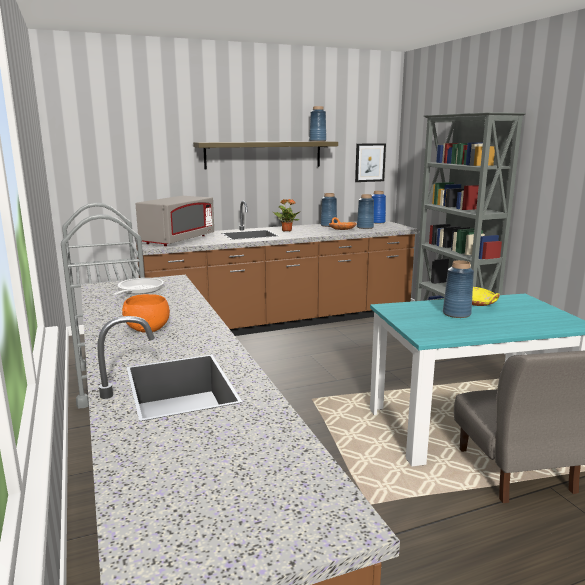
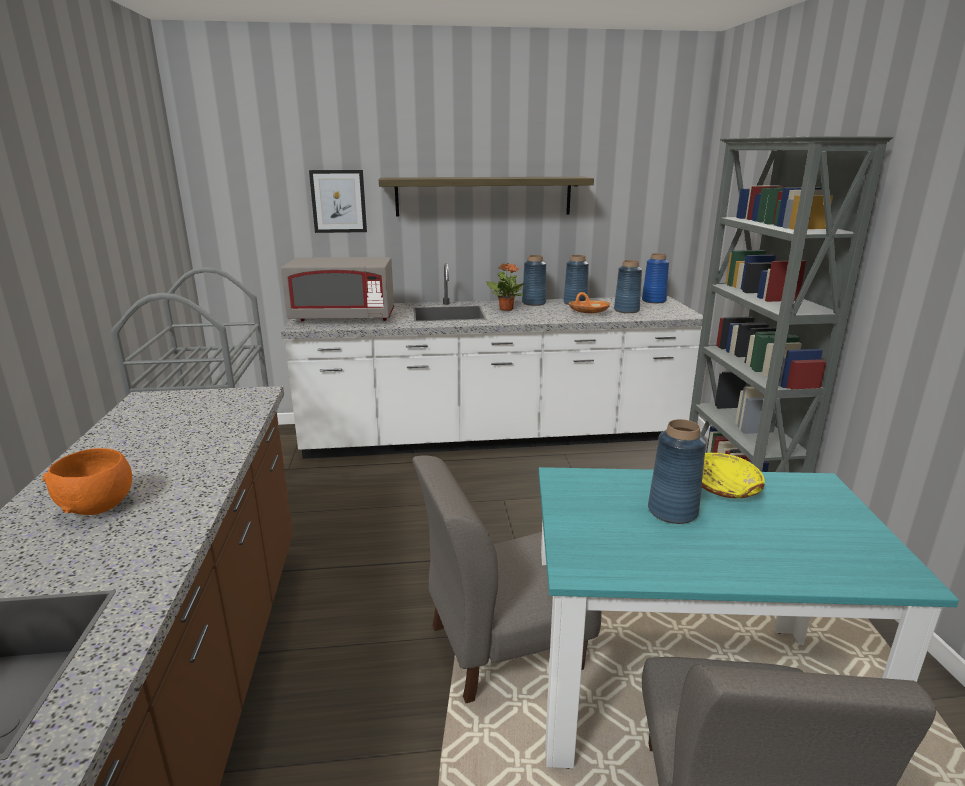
camera: 15 degrees right, 5 degrees up
(138, 290) = (185, 413): frying pan -> none
(178, 240) = (343, 317): grey microwave -> grey microwave turned 45 degrees clockwise
(281, 322) = (494, 436): brown counter -> white counter
(317, 141) = (565, 176): blue vase -> blue vase (533, 303)
(355, 422) = (503, 646): none -> grey chair
(370, 162) = (651, 209): picture -> picture (338, 201)

